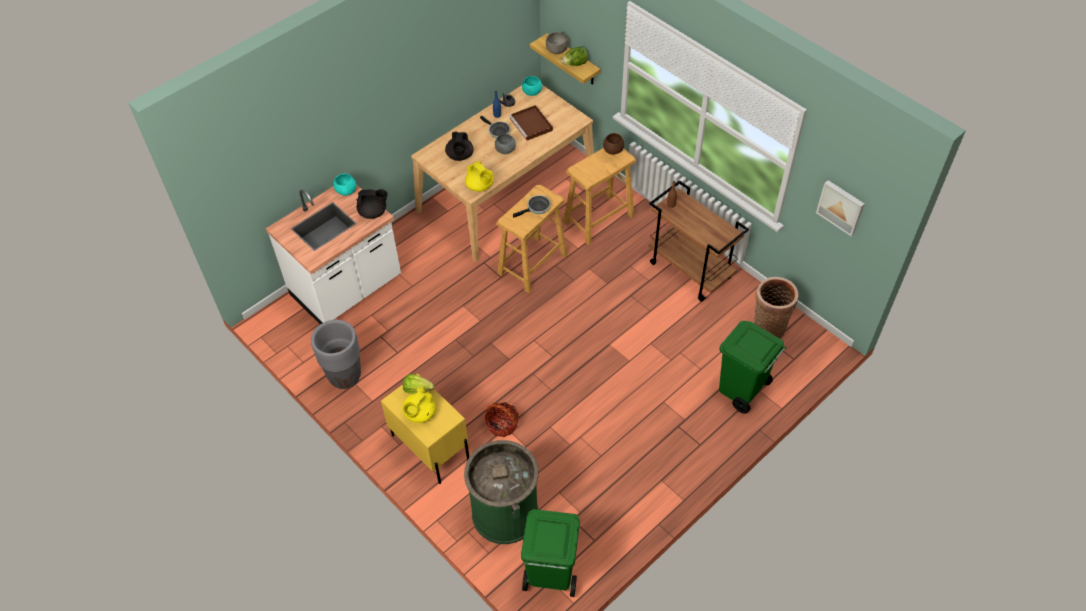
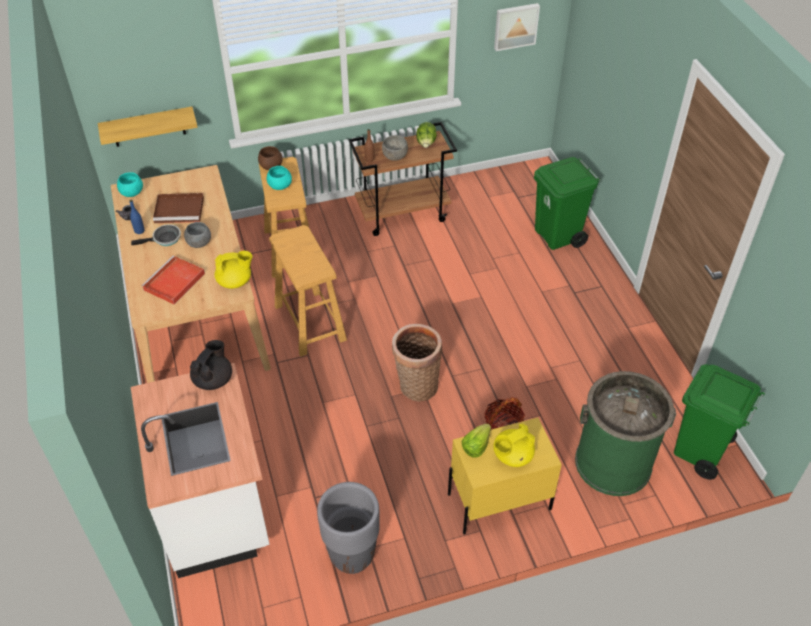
camera: 65 degrees left, 5 degrees down
(346, 191) = (154, 395): turquoise bowl -> turquoise bowl (279, 186)
(419, 414) = (512, 456): yellow teapot -> yellow teapot turned 90 degrees clockwise
(460, 156) = (173, 282): black teapot -> red tray
(537, 208) = (303, 248): frying pan -> none
(557, 50) = (133, 125): grey bowl -> grey bowl (394, 156)
(575, 64) = (168, 120): lettuce -> lettuce (426, 144)
(768, 326) = (499, 192): basket -> basket (416, 385)

